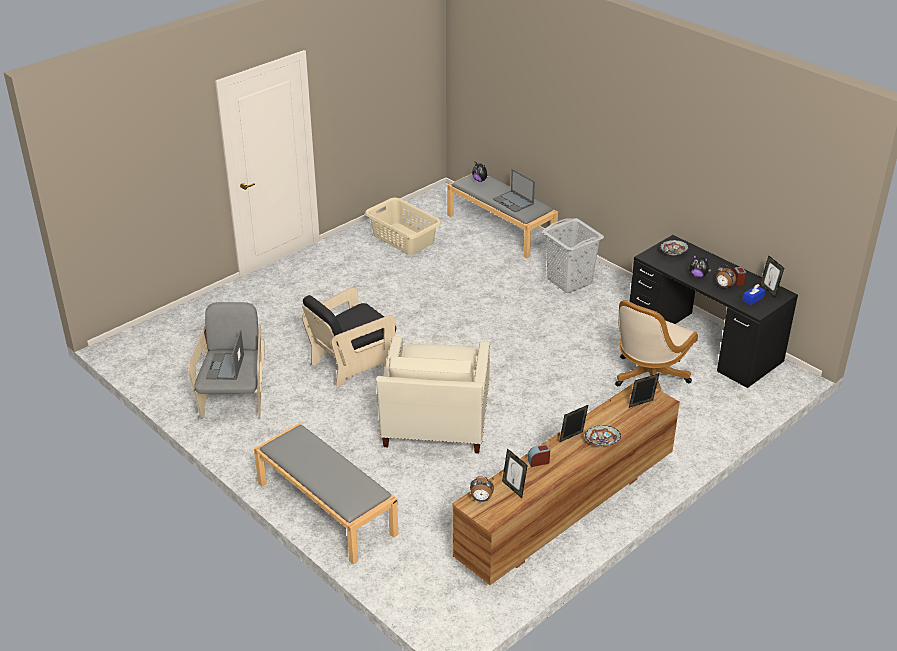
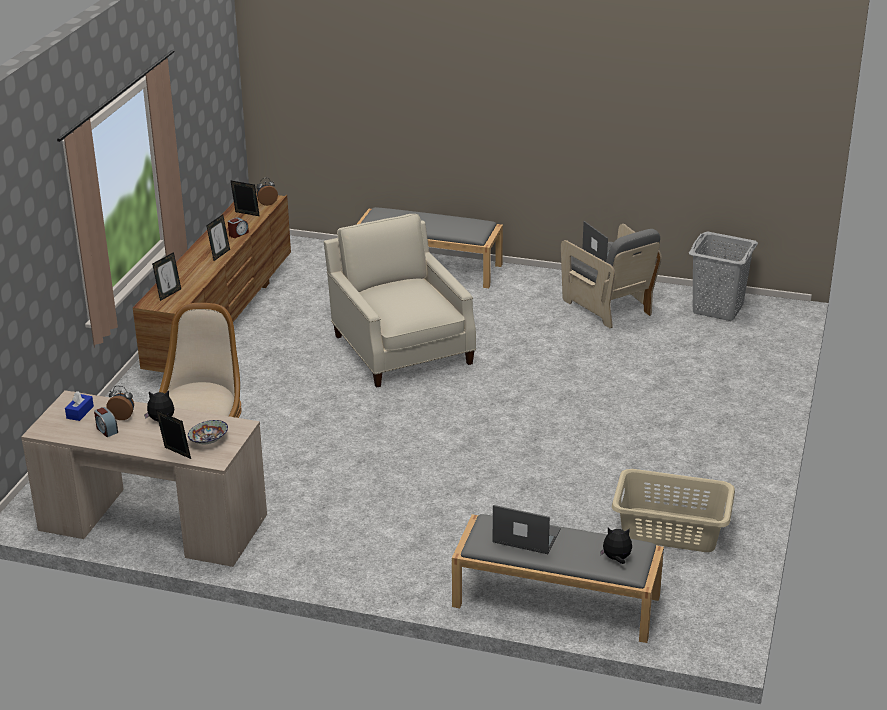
camera: 150 degrees right, 5 degrees down
(352, 362) = (541, 367): black armchair -> none
(569, 281) = (382, 546): grey laundry basket -> grey laundry basket (717, 308)
(602, 442) = (191, 259): bowl -> none
(703, 341) = (153, 522): black desk -> beige desk
(769, 290) = (61, 429): picture frame -> picture frame (175, 454)

